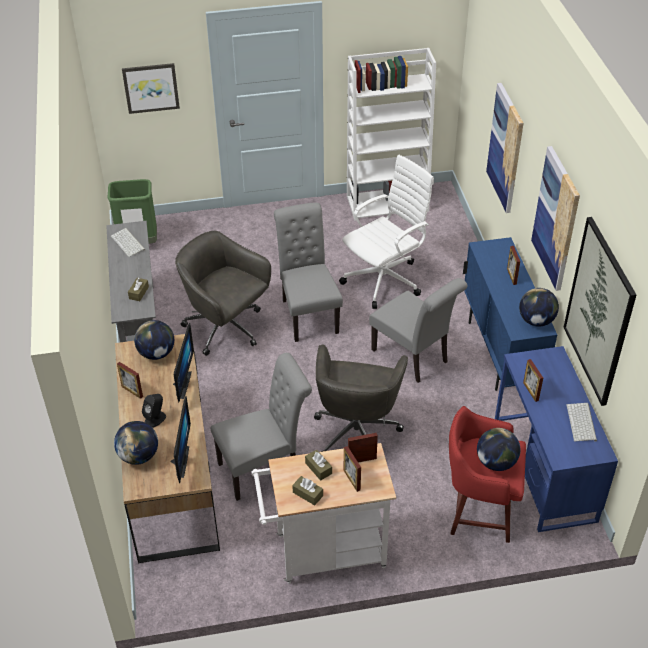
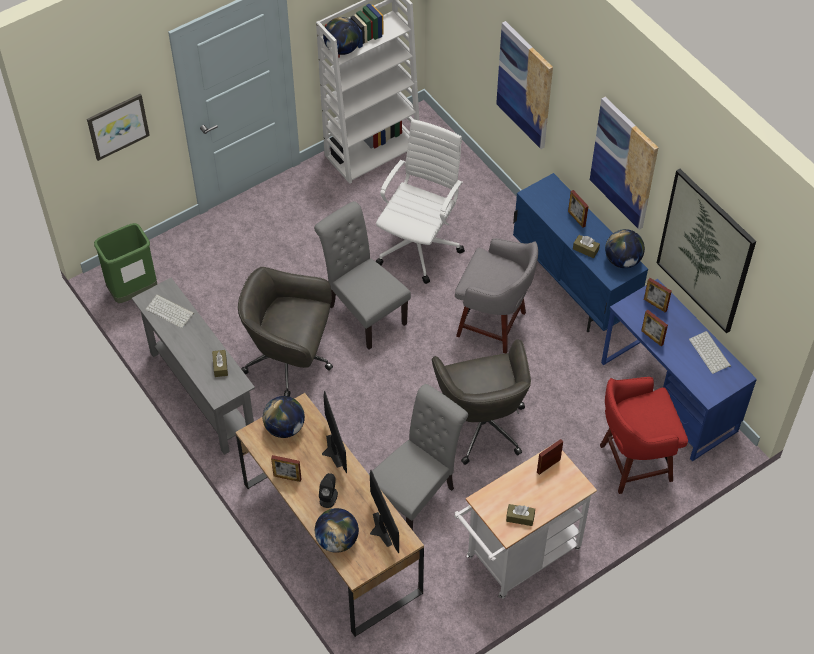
camera: 25 degrees left, 10 degrees up
(318, 468) = (515, 489): brown tissue box -> brown tissue box (585, 249)
(352, 480) = (550, 489): picture frame -> picture frame (655, 304)
(413, 358) = (494, 325): grey chair -> grey stool
(496, 462) = (653, 419): globe -> globe (342, 49)

